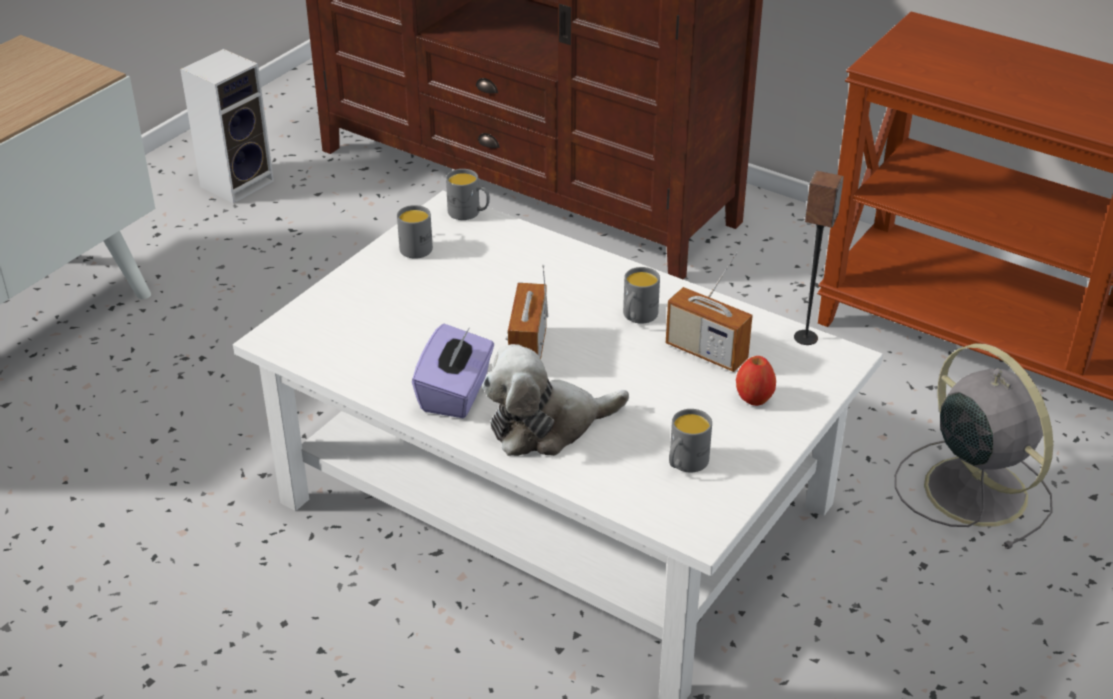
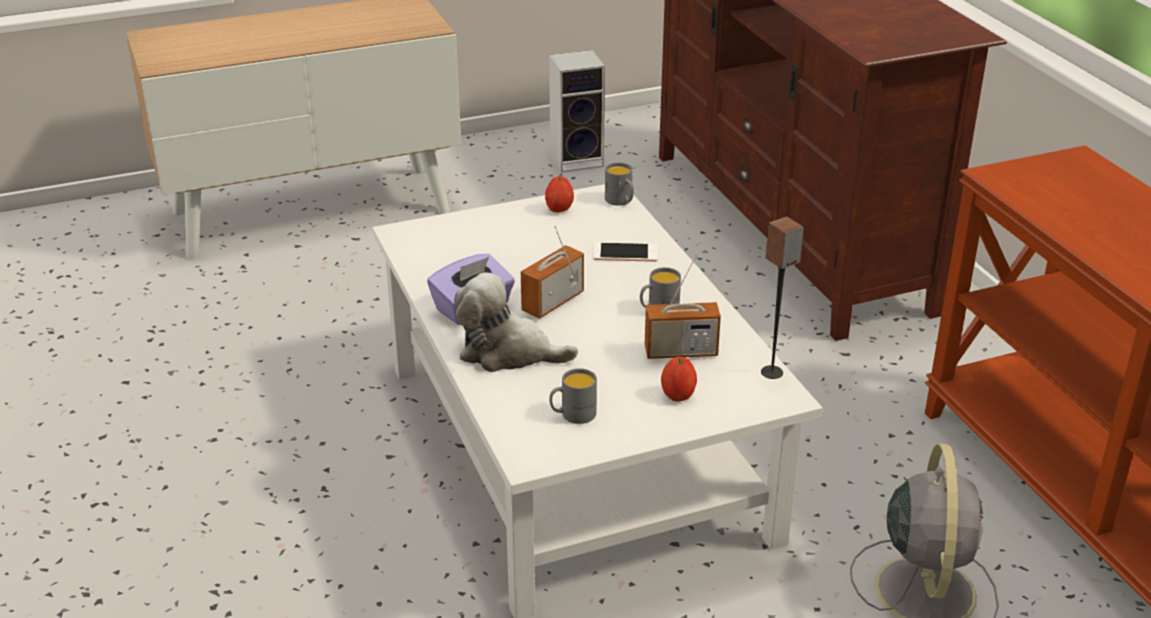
camera: 35 degrees right, 5 degrees down
(416, 246) = (559, 210): grey mug -> apple
(537, 268) = (625, 253): none -> phone
(706, 352) = (681, 352): radio -> radio turned 75 degrees counterclockwise

